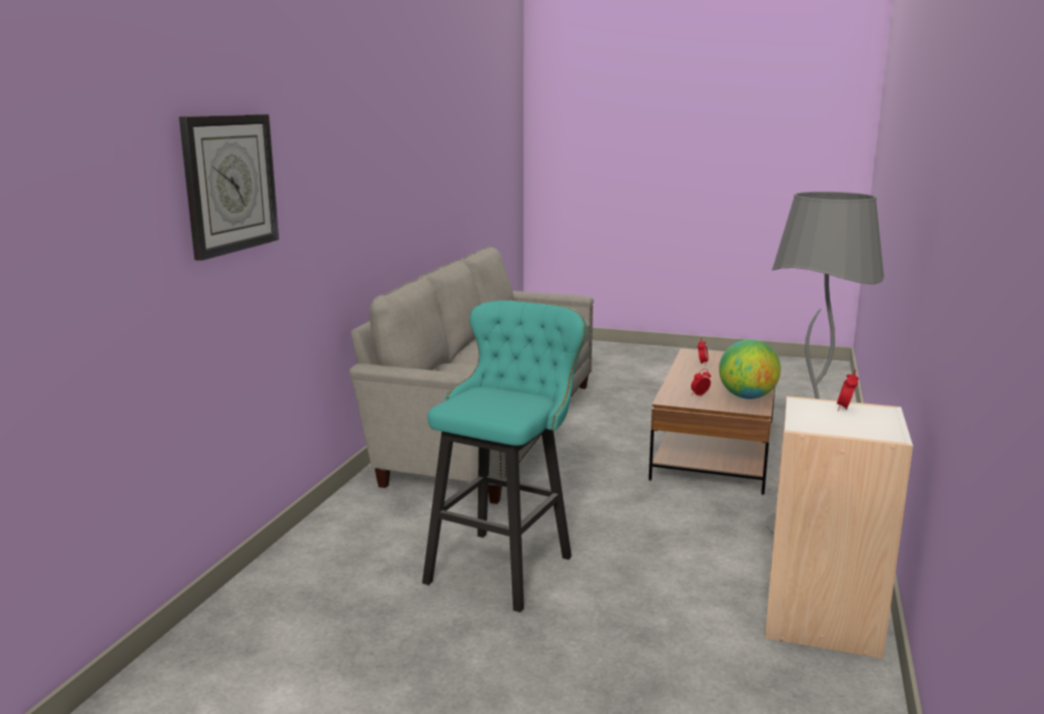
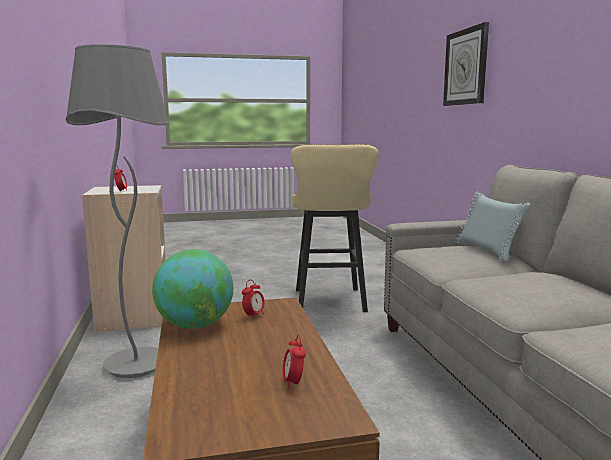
camera: 150 degrees right, 5 degrees down
(446, 371) = (488, 251): none -> blue pillow
(507, 561) = (330, 304): turquoise stool -> beige stool

